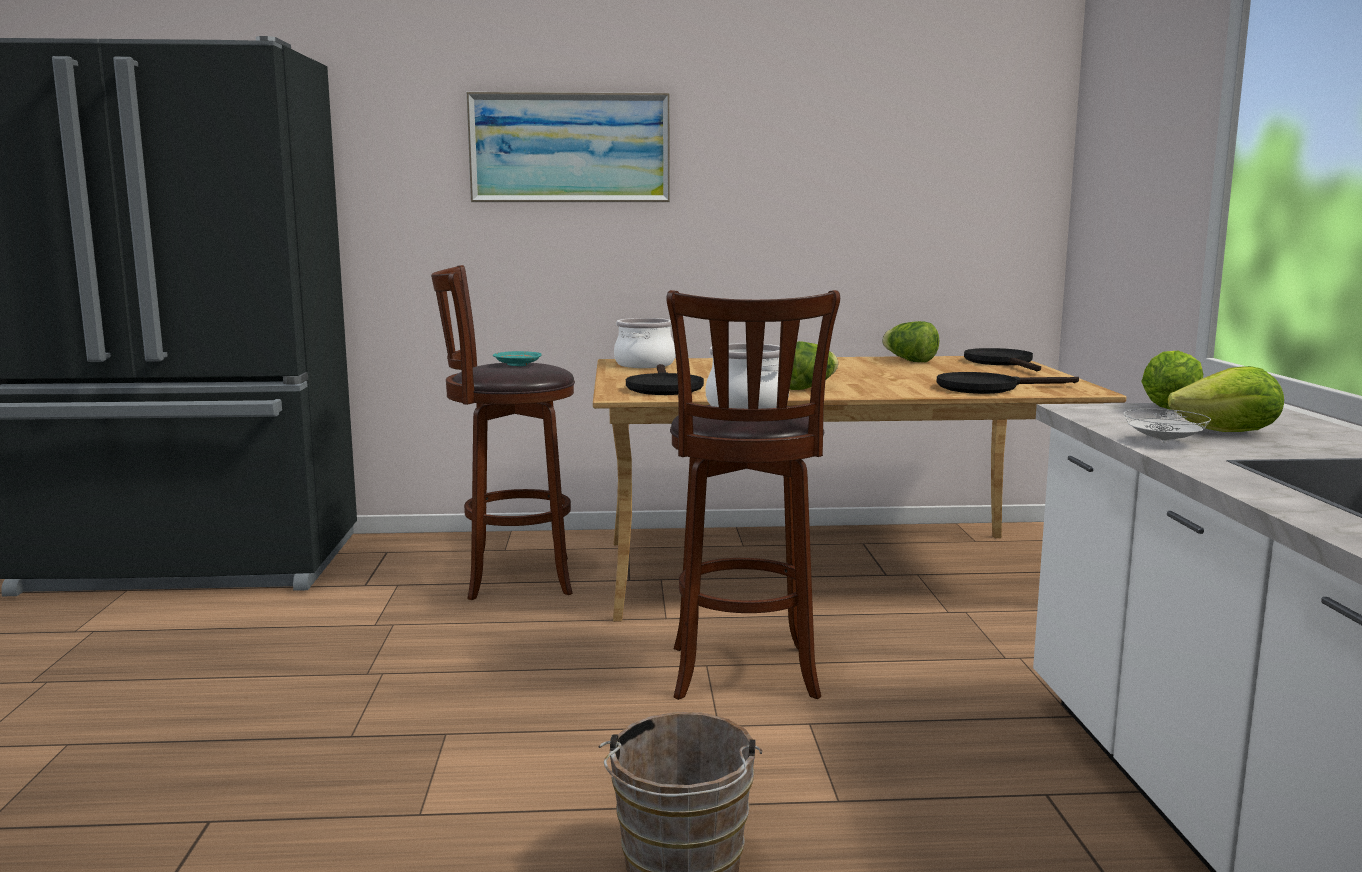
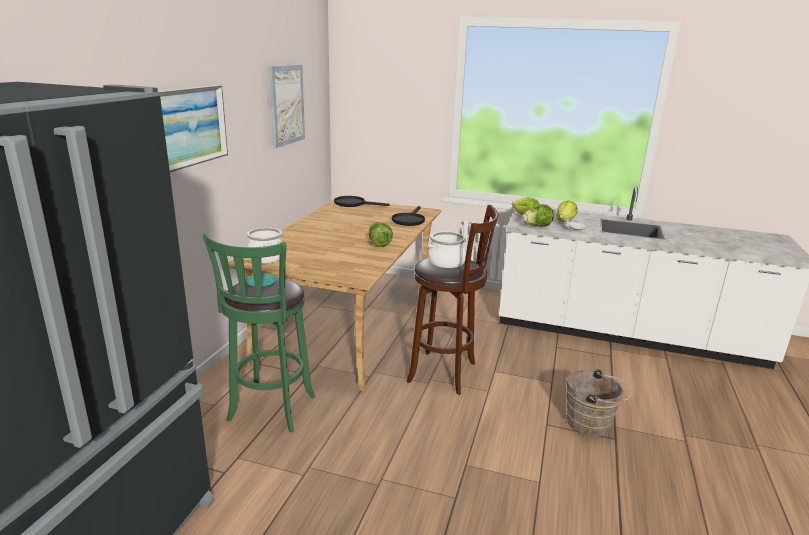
camera: 70 degrees left, 10 degrees up
(512, 578) = (270, 411): brown stool -> green stool
(663, 387) = (346, 267): black frying pan -> none
(881, 145) = (287, 105): none -> picture
(909, 361) = (329, 213): lettuce -> lettuce (536, 226)

